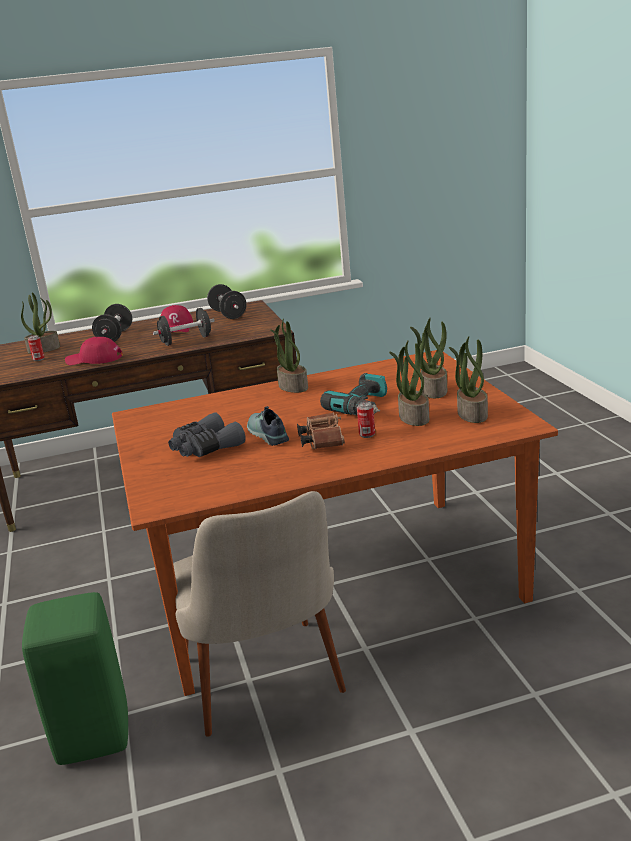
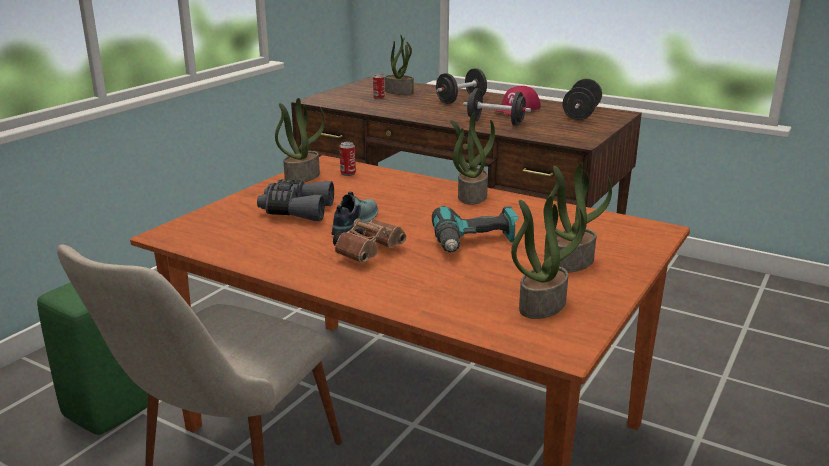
camera: 45 degrees right, 0 degrees up
(94, 359) = (405, 111): red cap -> none
(367, 435) = (412, 267): can -> can (348, 173)
(413, 417) = (486, 275): potted plant -> potted plant (302, 177)

